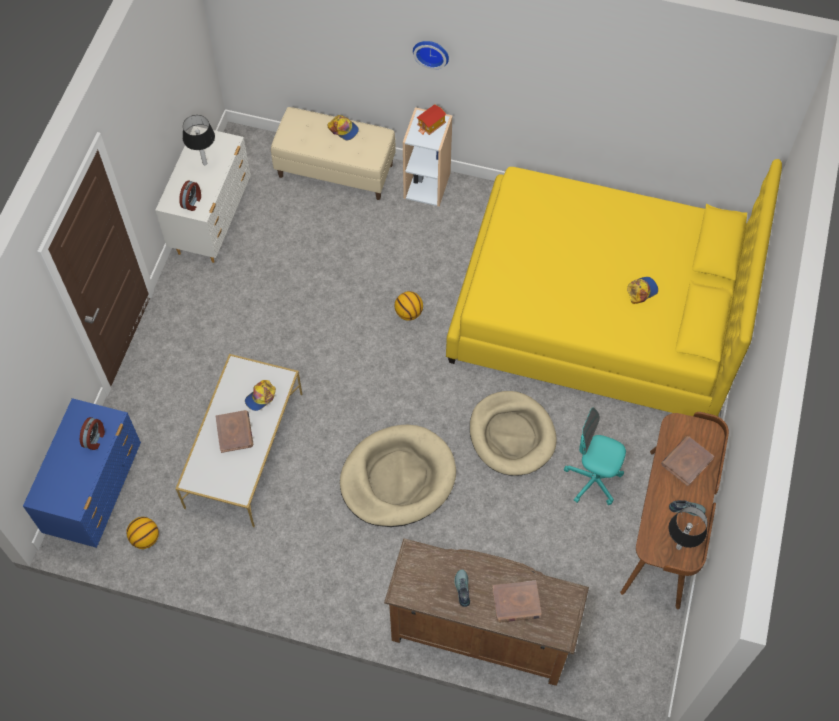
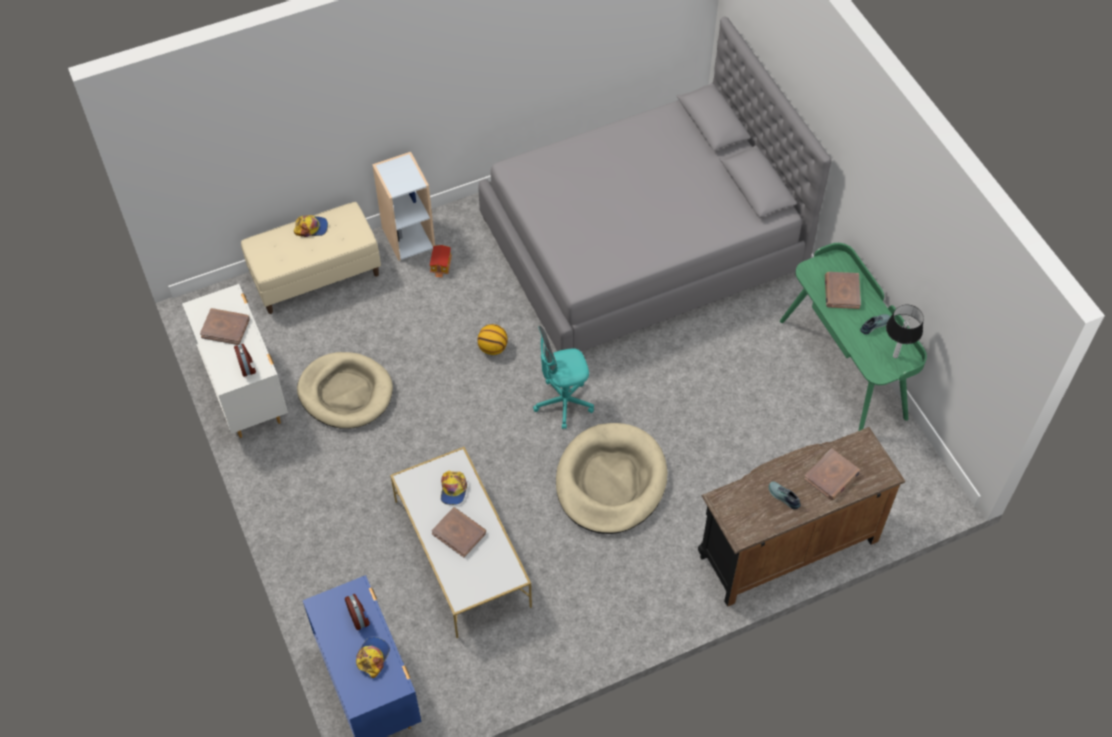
camera: 40 degrees left, 5 degrees down
(145, 538) = (447, 687): basketball -> none
(205, 163) = (225, 327): table lamp -> brown book
(431, 52) = (379, 96): wall clock -> none
(431, 125) = (401, 170): toy house -> toy house (441, 265)
(512, 435) = (667, 384): beige dog bed -> beige dog bed (345, 392)
(593, 480) = (759, 373): turquoise office chair -> turquoise office chair (563, 403)
(598, 312) = (642, 245): yellow bed -> grey bed
(641, 291) = (689, 191): cap -> cap (372, 657)
(666, 527) = (844, 368): brown desk -> green desk

